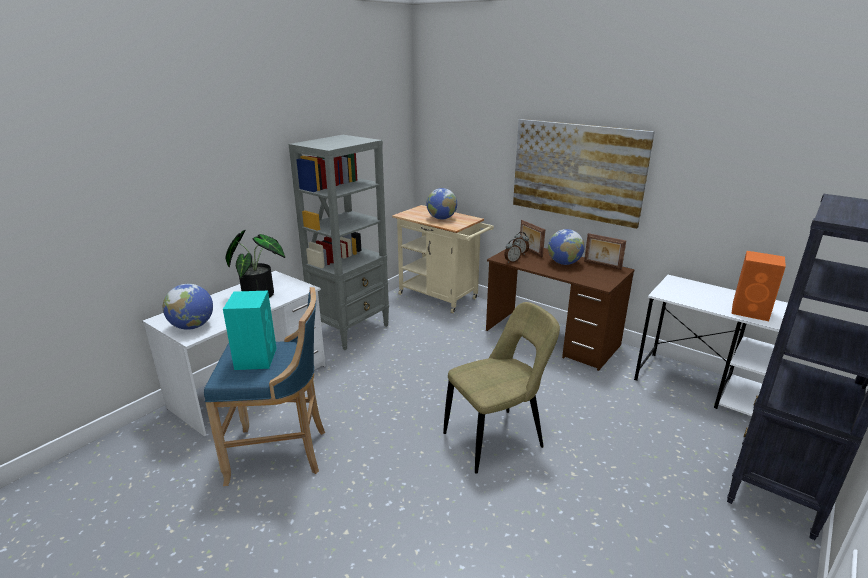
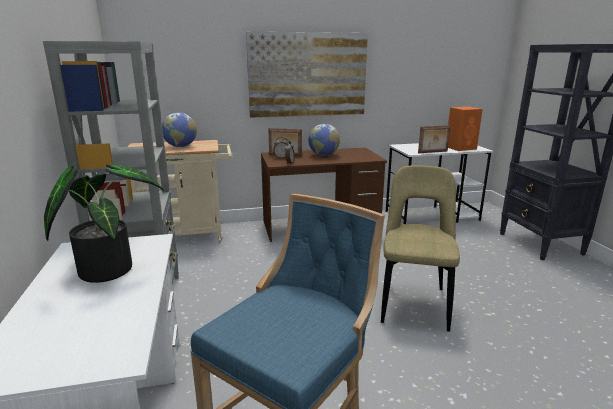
camera: 50 degrees left, 5 degrees down
(192, 326) = (88, 349): globe -> none
(256, 358) = (275, 321): turquoise speaker -> none
(602, 265) = (346, 150): picture frame -> picture frame (433, 152)

